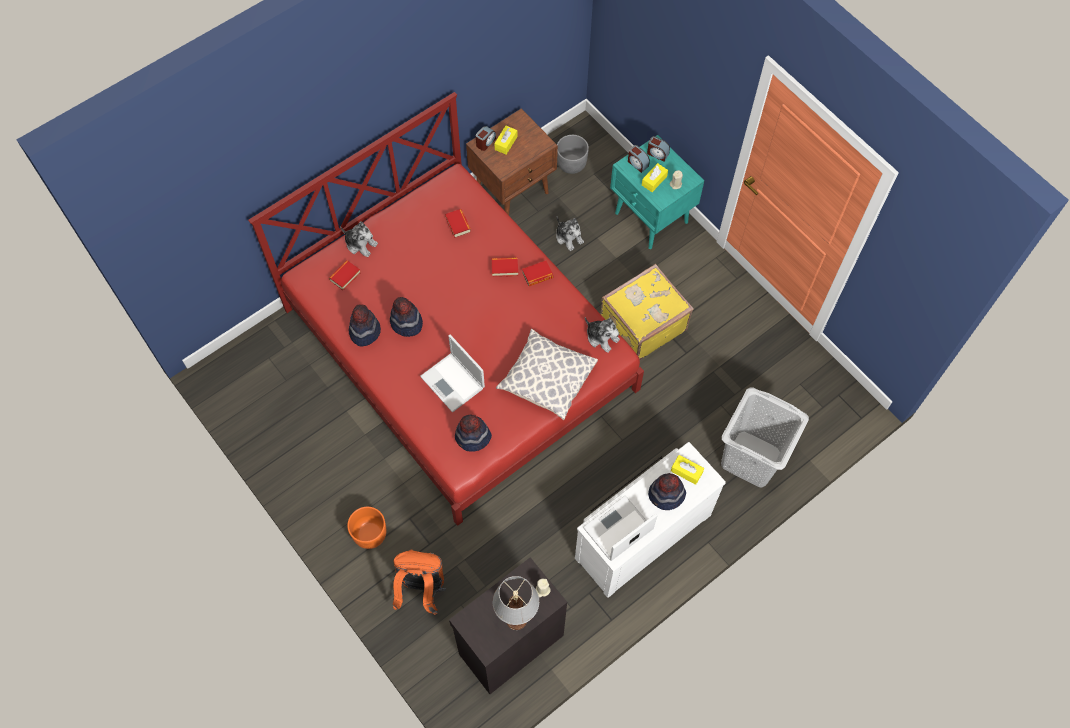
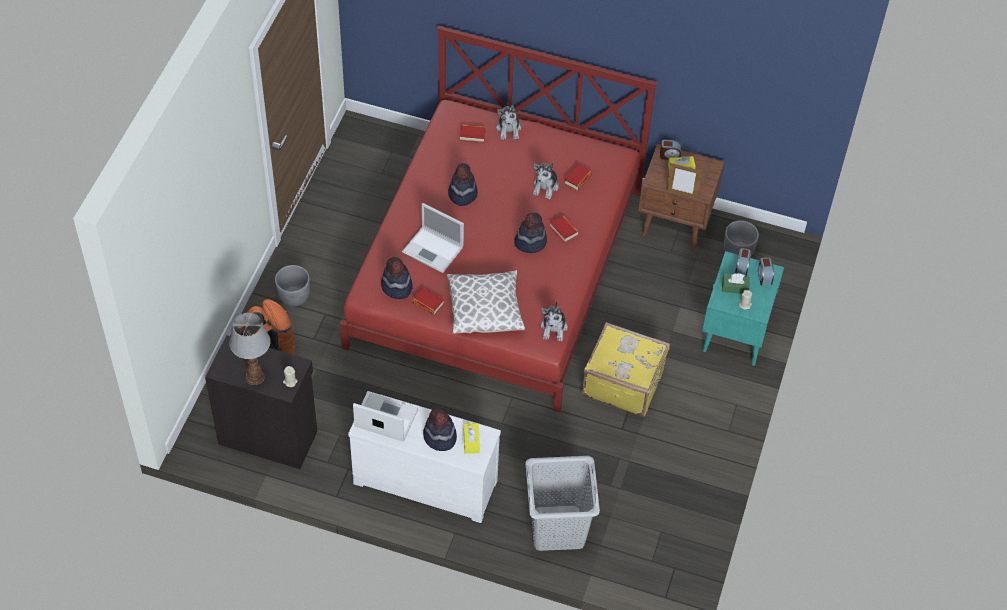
camera: 55 degrees right, 10 degrees down
(364, 331) = (435, 172): hat -> hat (530, 242)
(369, 534) = (293, 296): orange planter -> grey planter
(453, 383) = (434, 250): laptop -> laptop turned 75 degrees counterclockwise
(532, 159) = (681, 194): none -> picture frame
(537, 275) = (575, 255): book -> book (427, 303)
(569, 237) = (663, 287): plush toy -> plush toy (545, 186)
(654, 180) = (734, 287): yellow tissue box -> green tissue box

